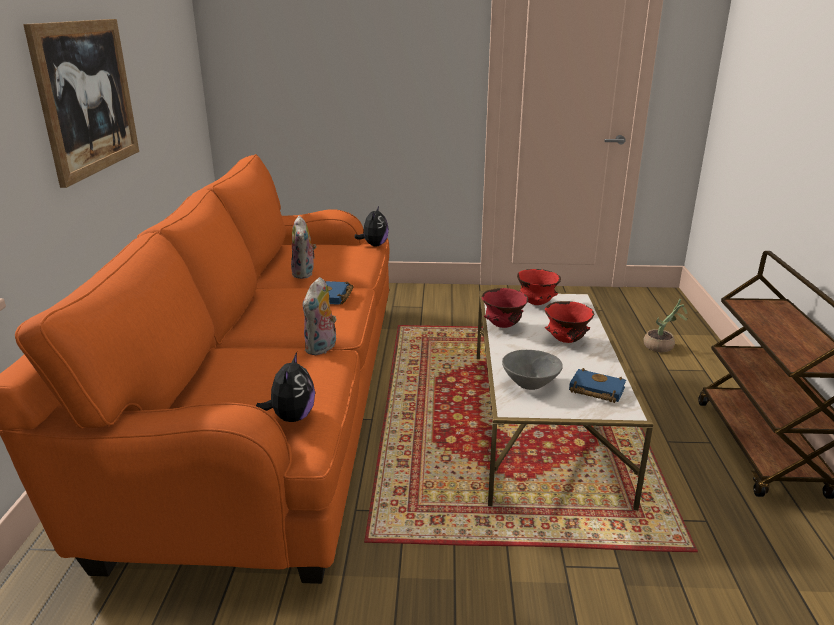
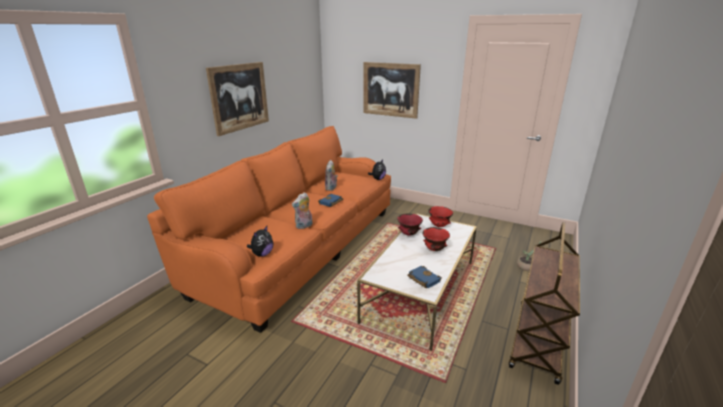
camera: 25 degrees right, 0 degrees up
(353, 76) = (390, 89): none -> picture
(531, 384) = (393, 267): grey bowl -> none

